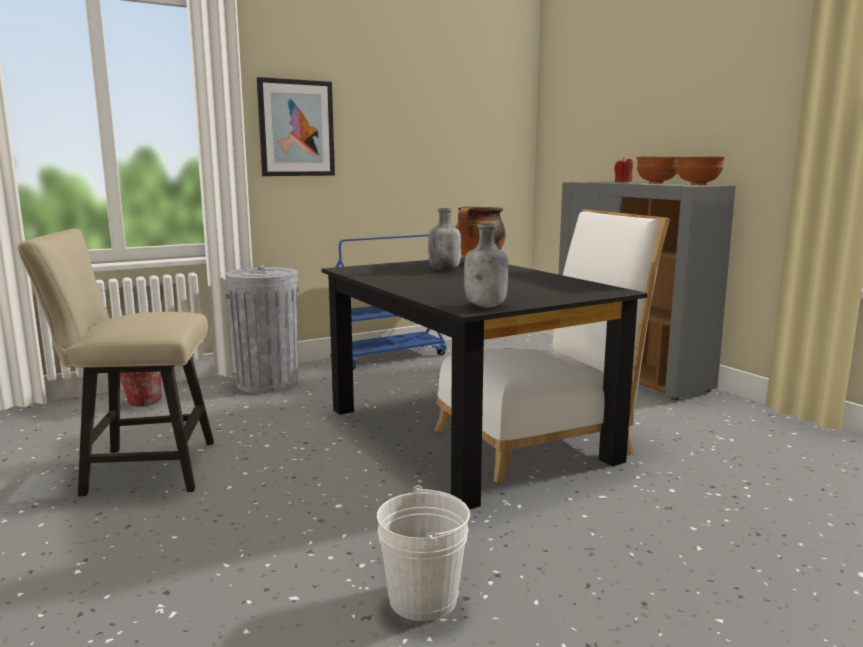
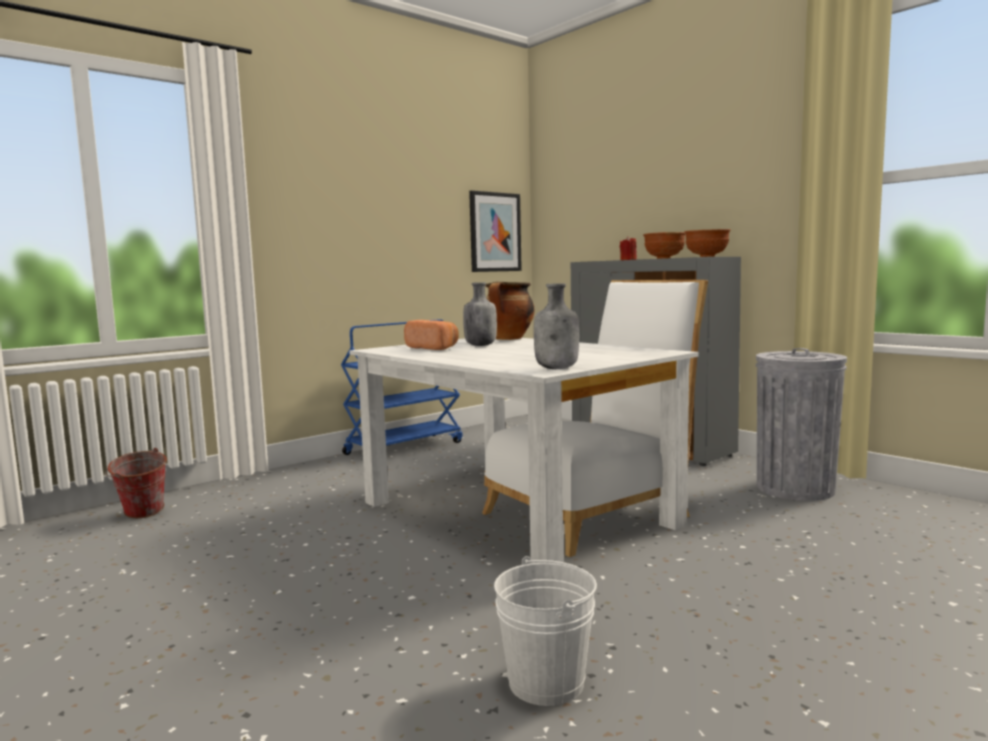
camera: 10 degrees left, 5 degrees down
(139, 469) = (163, 583): beige chair -> none
(268, 383) = (282, 482): grey trash can -> grey trash can (795, 488)
(296, 128) = (300, 212): picture -> picture (495, 232)
(398, 271) = (434, 348): none -> bread
(468, 434) = (518, 513): black dining table -> white dining table

